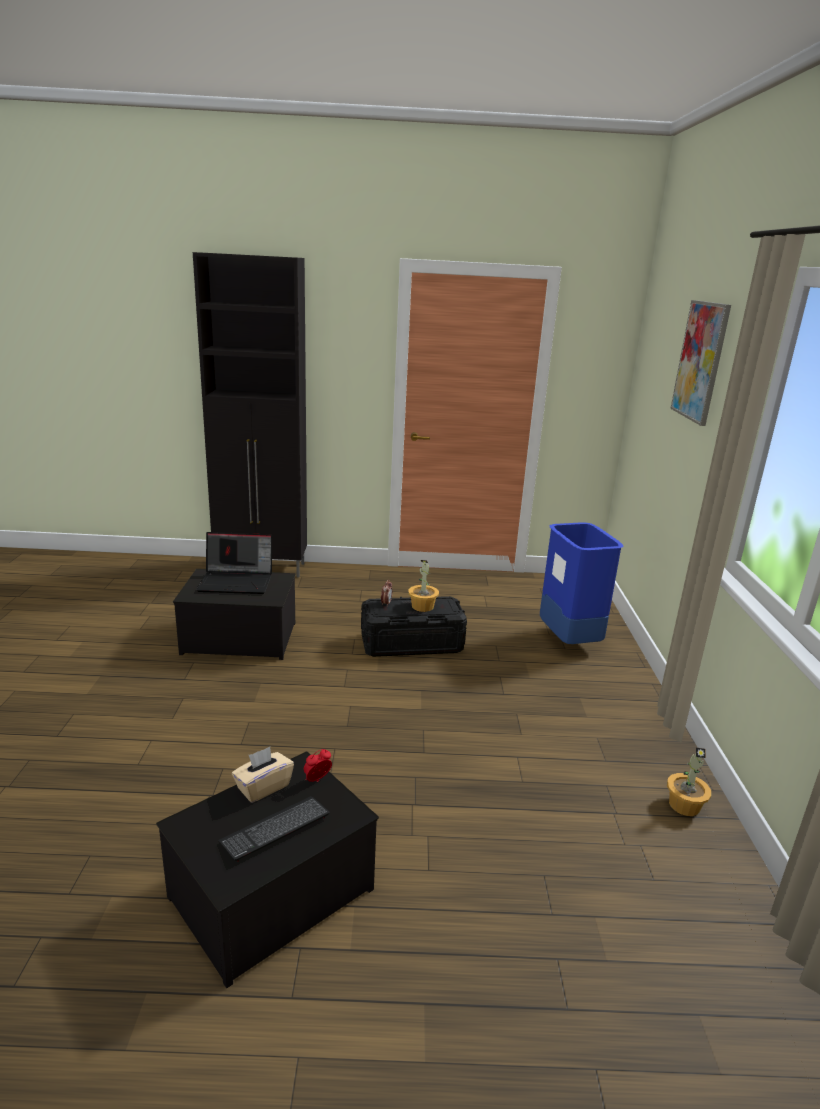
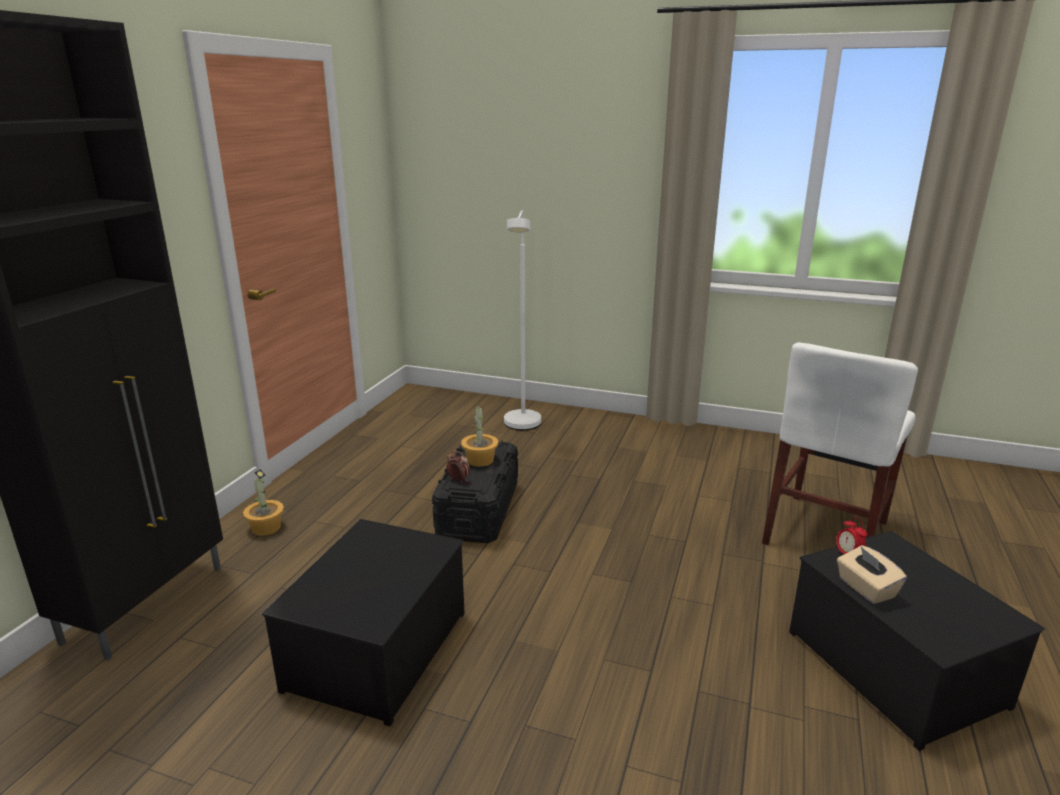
camera: 70 degrees left, 0 degrees up
(237, 582) = (353, 571): laptop -> none
(275, 829) = (927, 586): keyboard -> none
(500, 857) = (826, 532): none -> white chair
(569, 640) = (522, 427): blue trash can -> white floor lamp
(684, 805) = (760, 446): potted plant -> potted plant (266, 527)
(700, 361) = (560, 127): picture -> none

